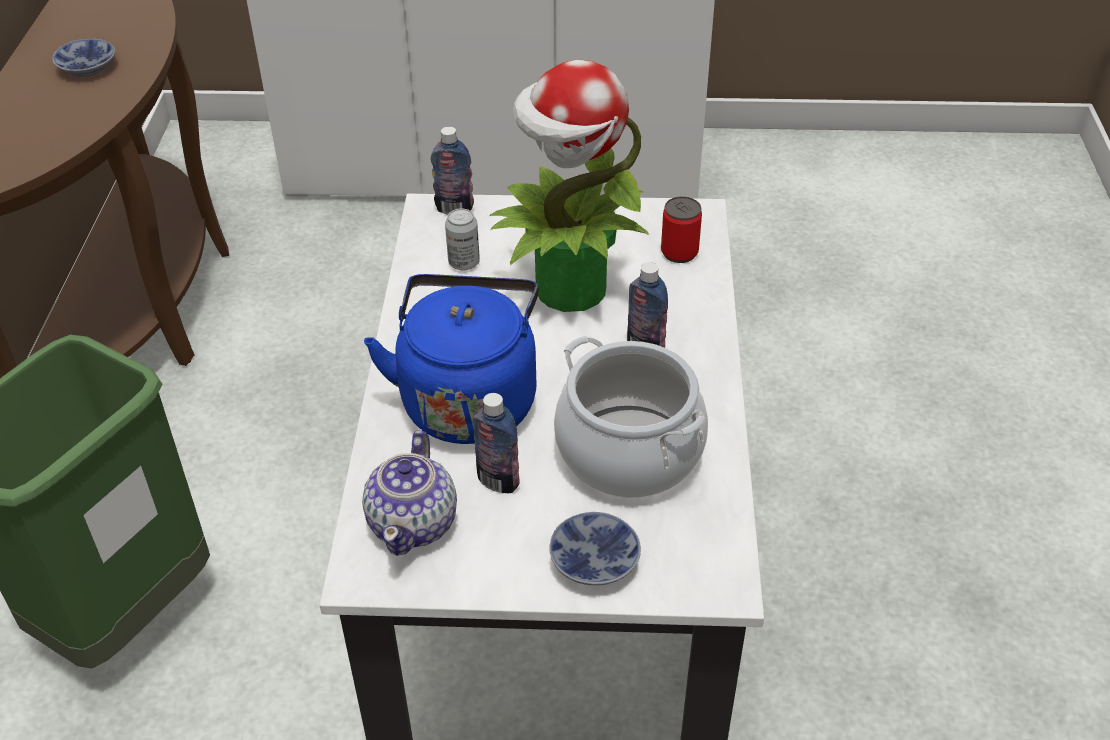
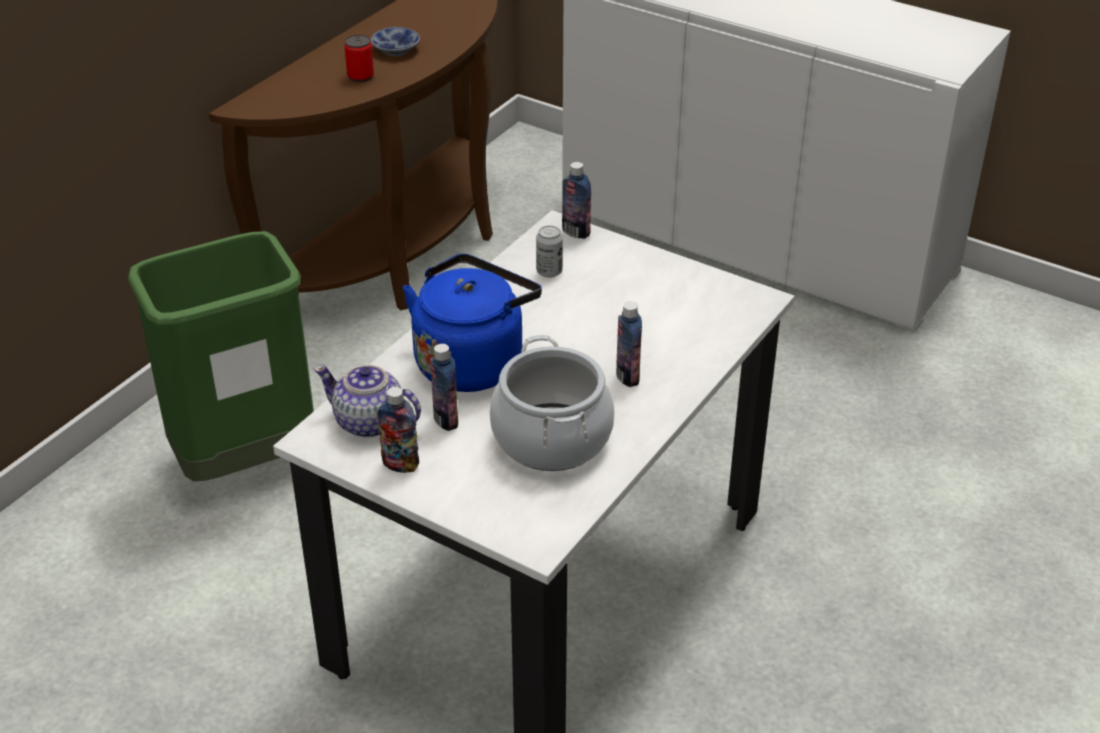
camera: 30 degrees right, 5 degrees down
(414, 523) = (370, 423): teapot -> teapot turned 75 degrees clockwise
(493, 559) = (400, 464): none -> bottle
(568, 290) = (608, 317): potted plant -> none
(596, 563) = (465, 495): bowl -> none
(679, 252) = (718, 321): can -> can (360, 76)

